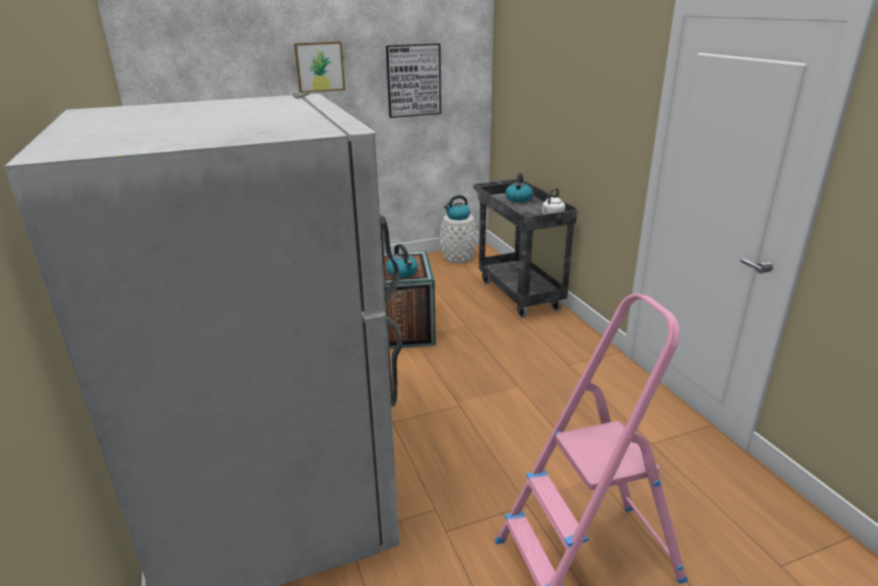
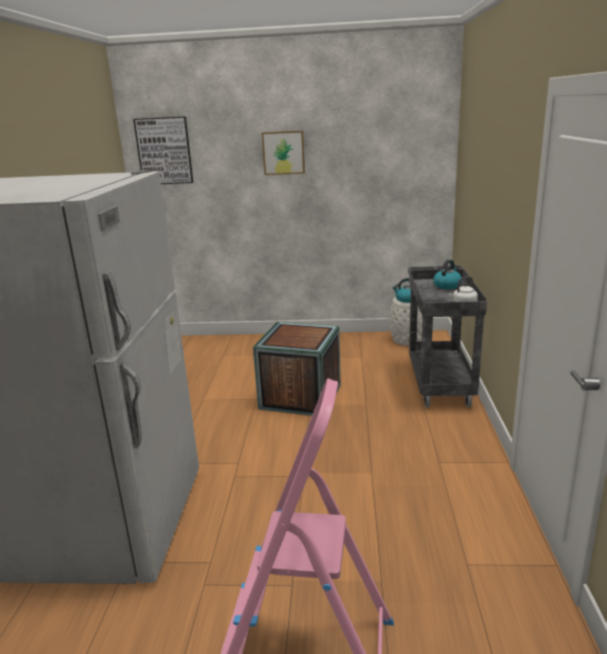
camera: 25 degrees right, 5 degrees down
(402, 273) = (299, 342): kettle -> none
(413, 80) = (372, 166): picture -> picture (164, 151)

